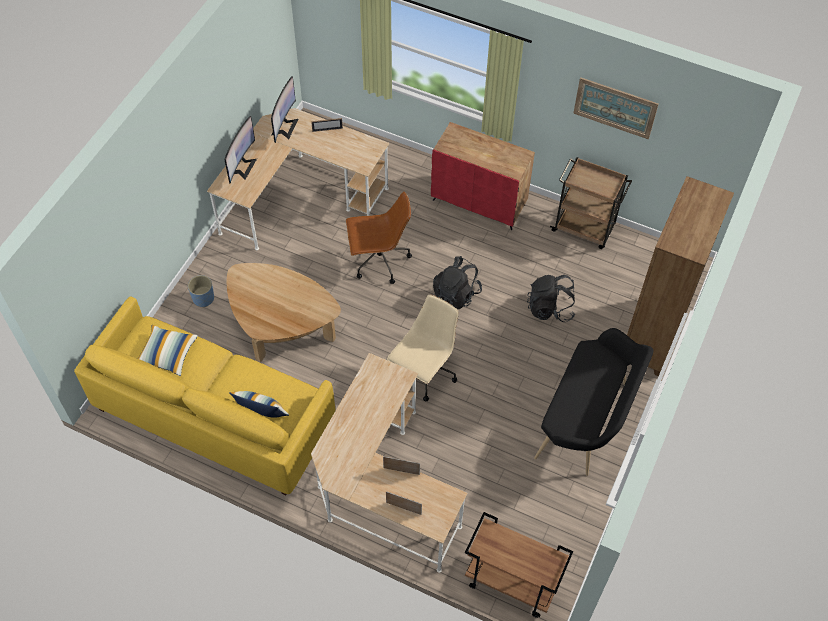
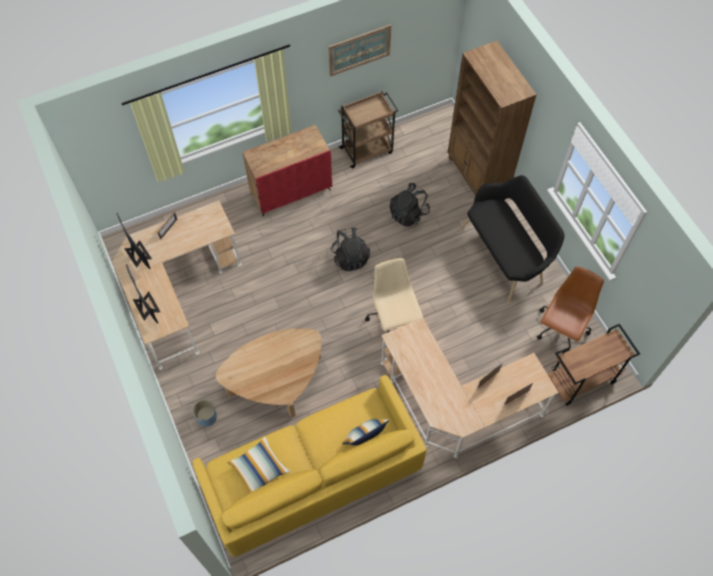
camera: 50 degrees left, 5 degrees up
(379, 261) = (281, 283): brown office chair -> brown office chair (561, 329)

